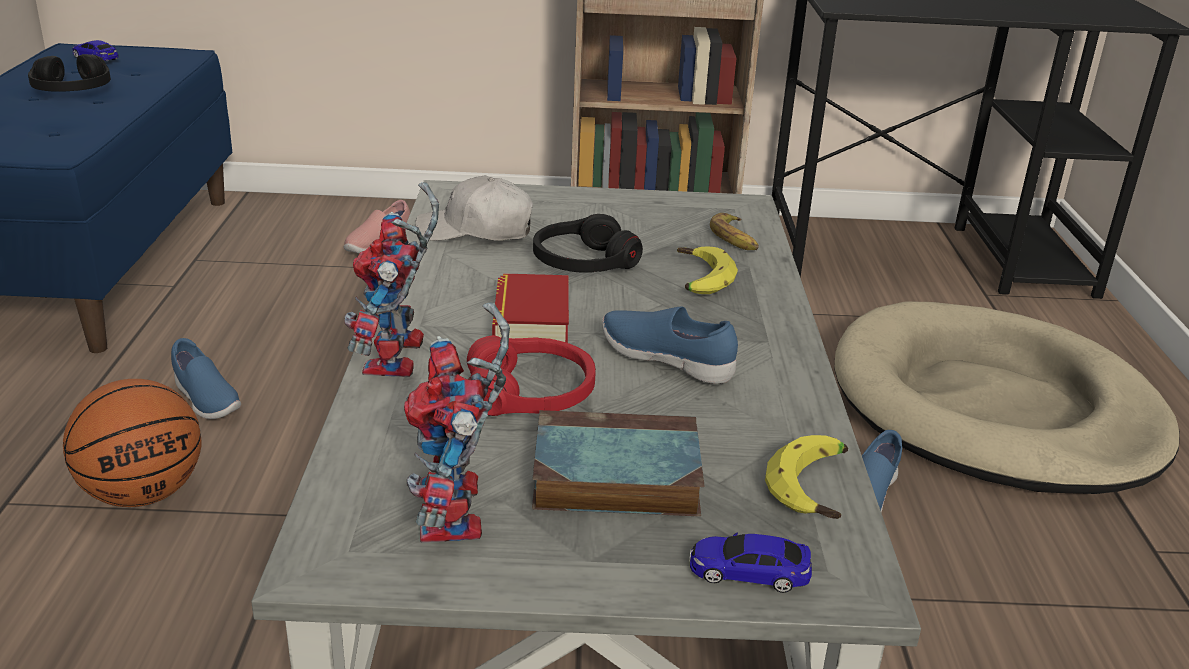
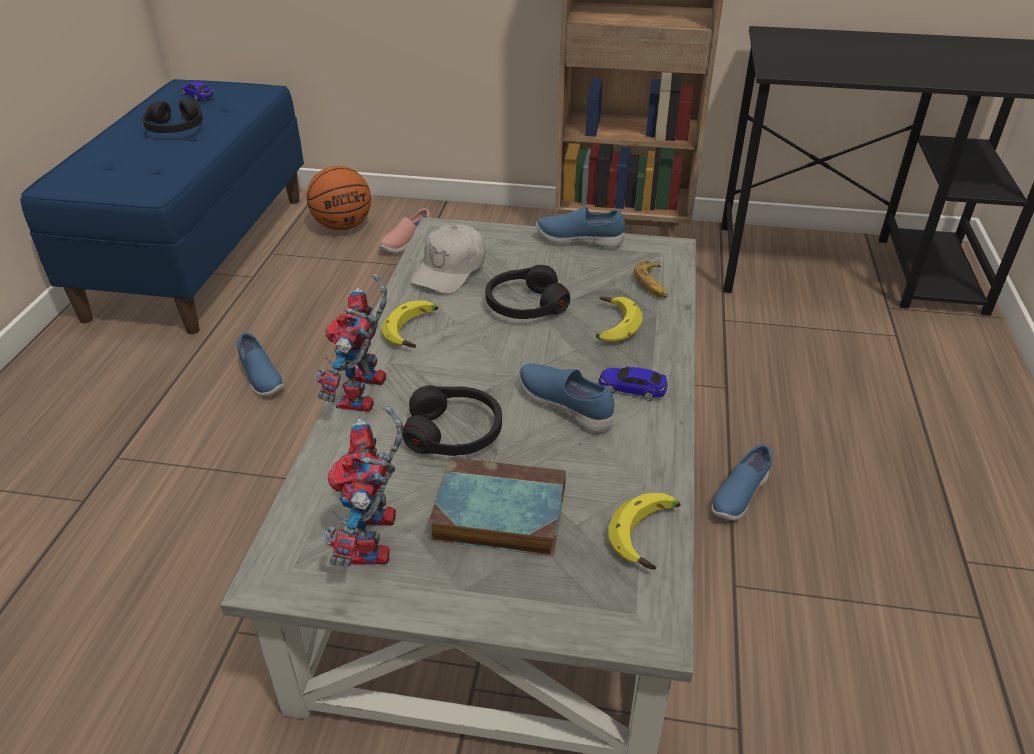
camera: 10 degrees right, 10 degrees up
(143, 493) = (208, 456): basketball -> basketball (343, 226)
(447, 292) = (415, 331): none -> banana
(476, 231) = (450, 270): white cap -> white cap turned 75 degrees counterclockwise
(530, 394) = (454, 432): red headphones -> black headphones
(531, 322) = (471, 363): book -> none
(631, 199) = (579, 240): none -> blue shoe
(748, 572) = (575, 610): toy car -> toy car (632, 388)
(993, 409) = (865, 419): beige dog bed -> none

